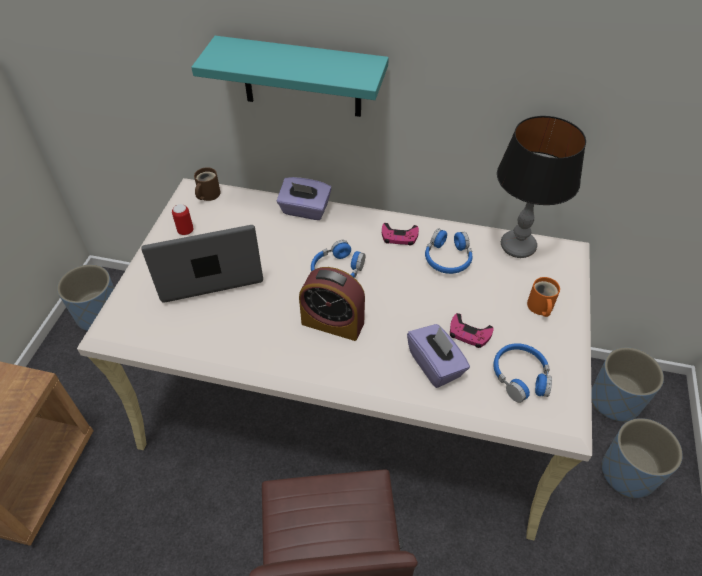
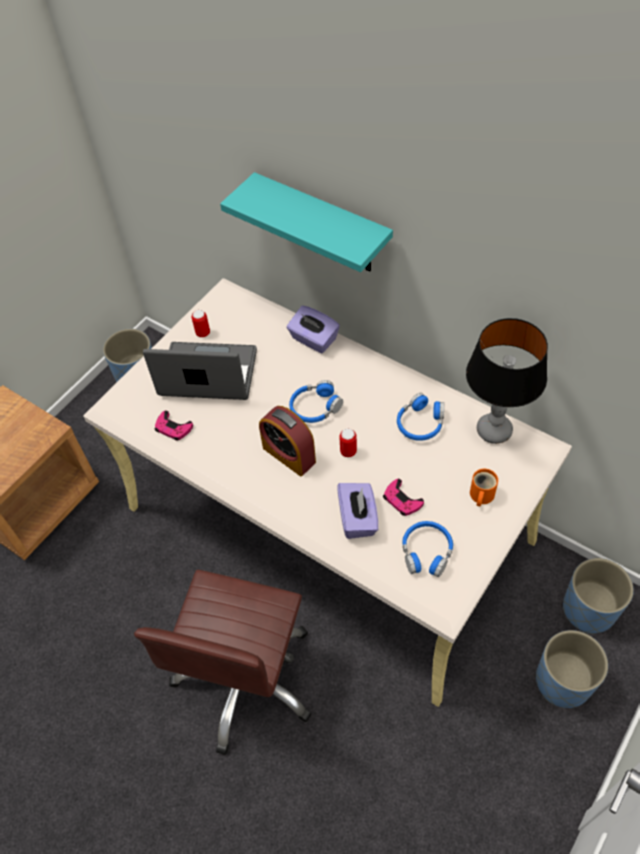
camera: 25 degrees right, 5 degrees up
(207, 194) = (235, 301): brown mug -> none
(392, 303) = (348, 451): none -> can
(399, 237) = (386, 389): pink game controller -> pink game controller (173, 428)

